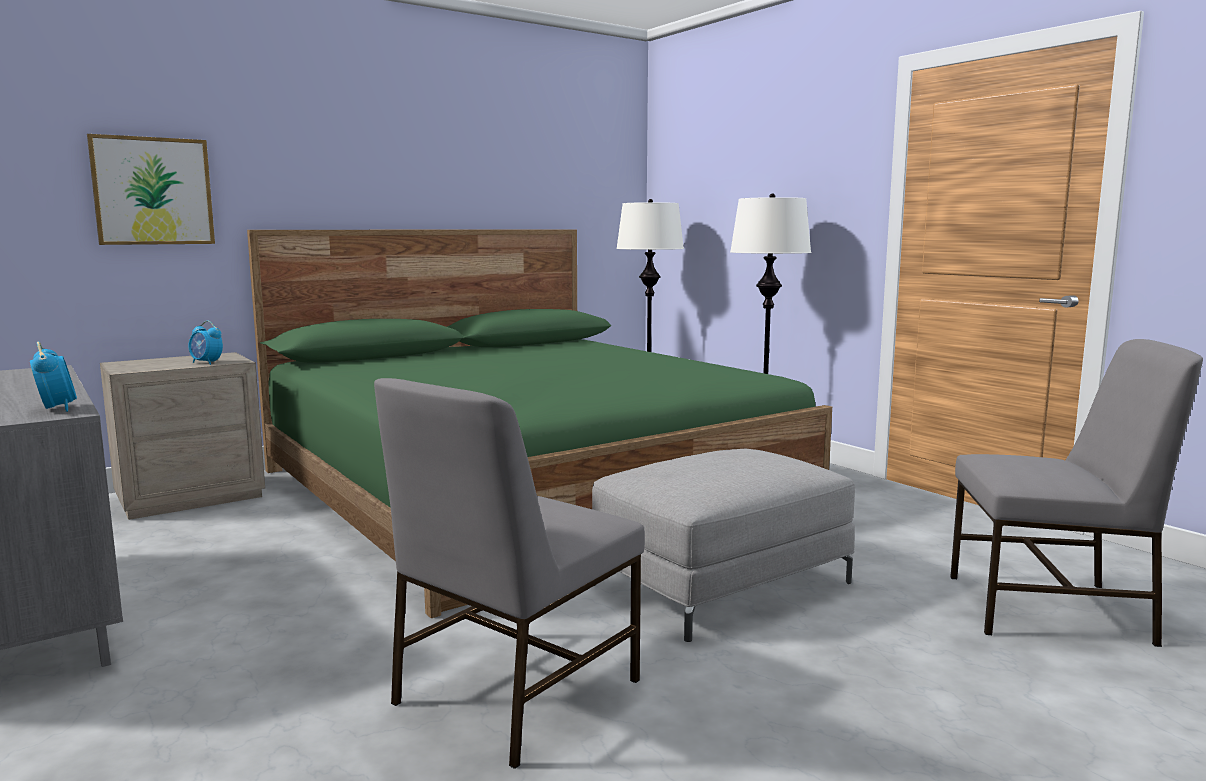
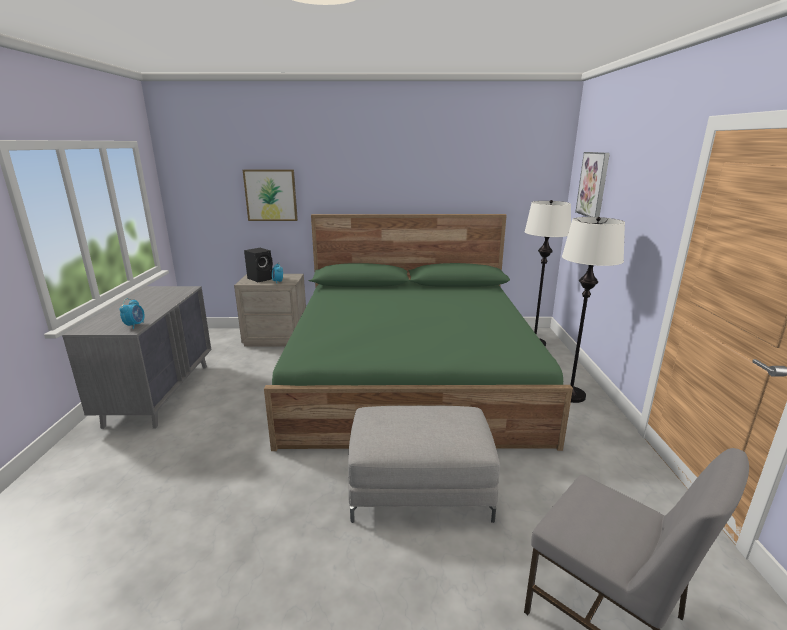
camera: 35 degrees right, 10 degrees up
(155, 363) = (261, 278): none -> black speaker
(513, 693) = (245, 515): grey chair -> none
(703, 175) = (593, 184): none -> picture

